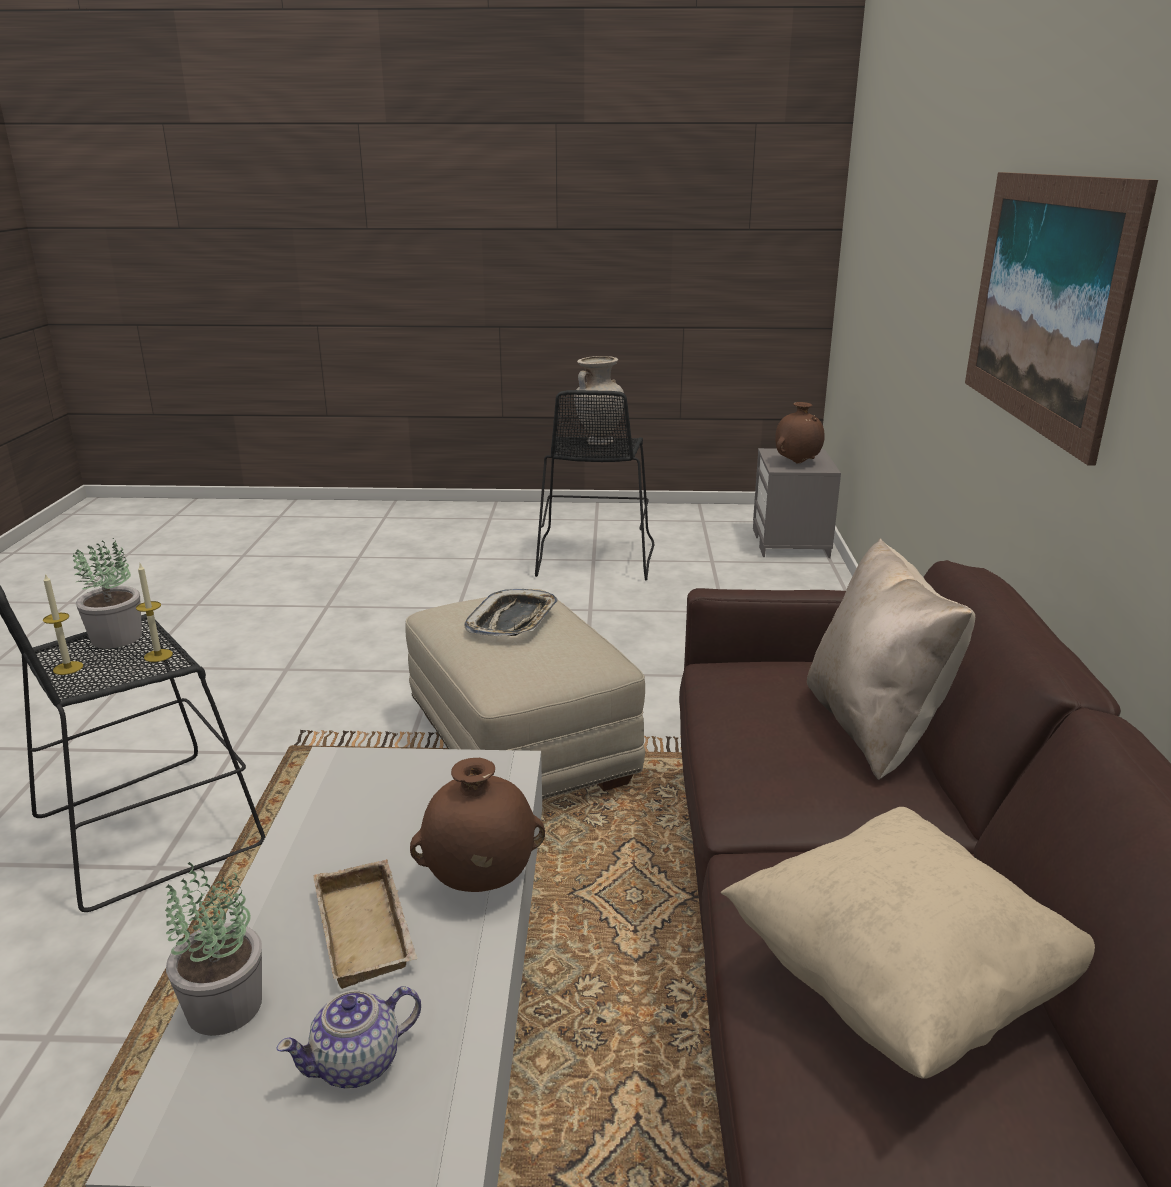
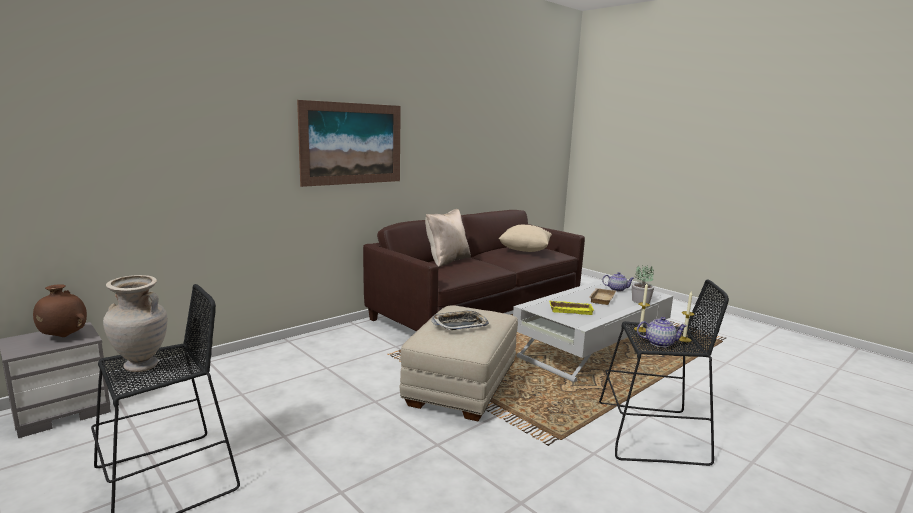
camera: 135 degrees left, 10 degrees down
(117, 638) = (659, 343): potted plant -> teapot
(402, 807) = (571, 310): none -> yellow tray
(479, 882) = (567, 295): brown vase -> none

